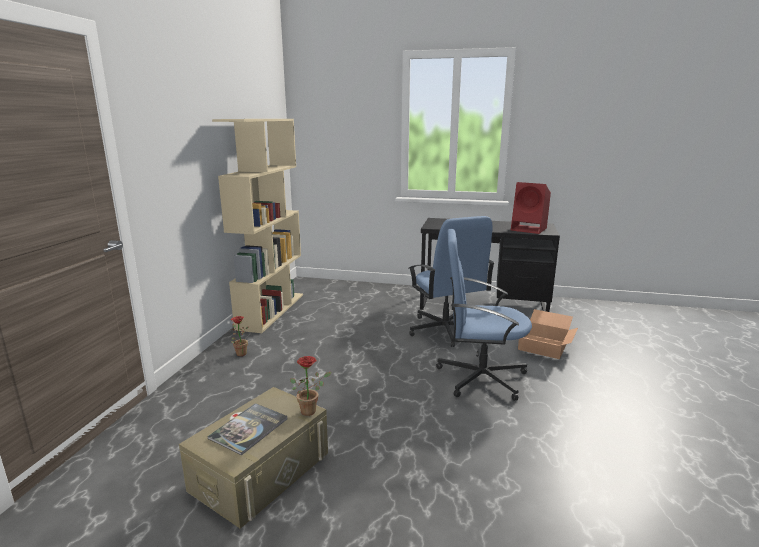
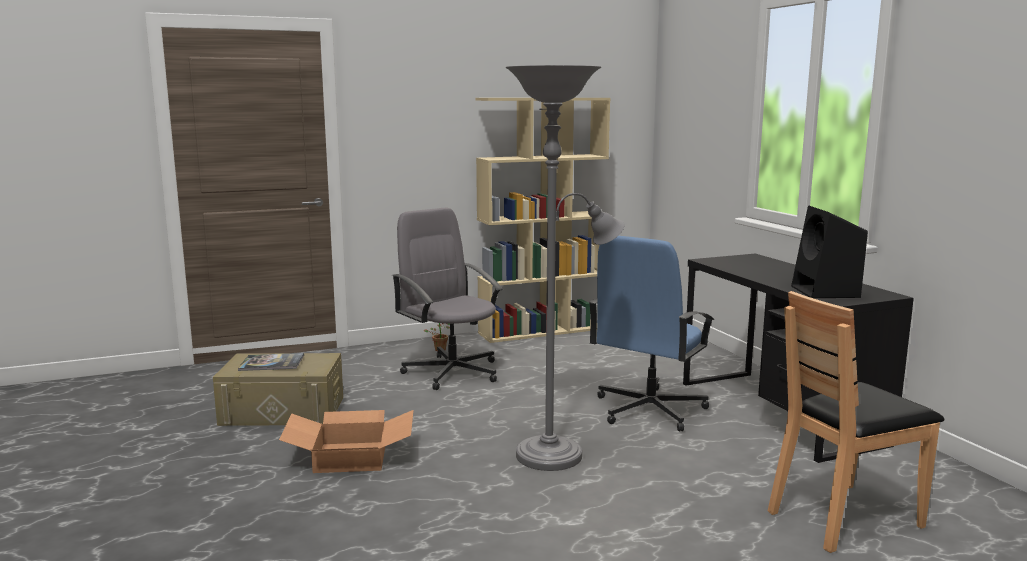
camera: 55 degrees right, 5 degrees down
(295, 364) = (452, 371): none -> grey office chair
(311, 410) = (318, 372): potted plant -> none
(480, 377) = (556, 453): blue office chair -> grey floor lamp
(529, 229) = (826, 292): red speaker -> black speaker
(543, 346) = (714, 474): cardboard box -> cardboard box (349, 458)
(608, 338) = (844, 517): none -> brown chair

